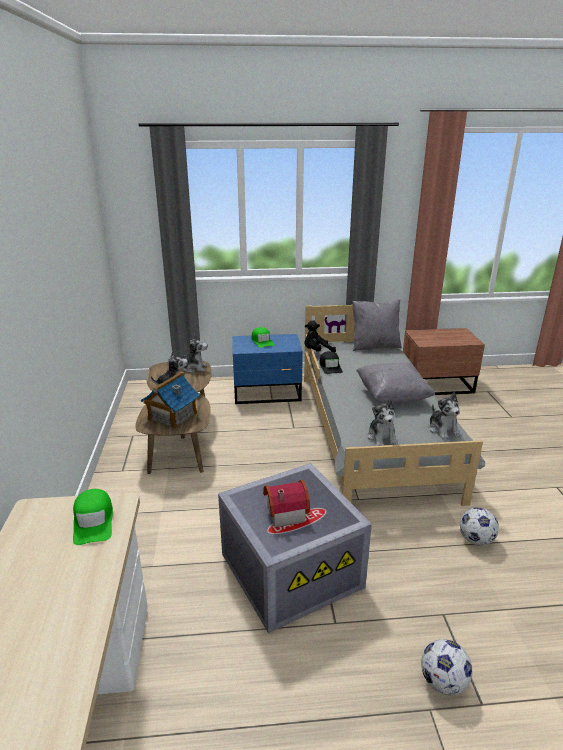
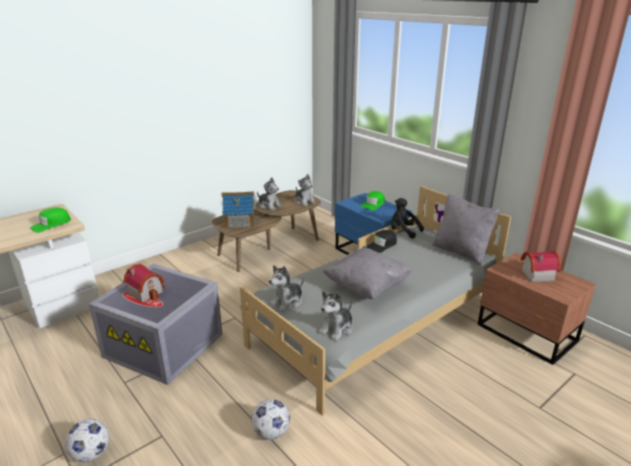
camera: 55 degrees right, 0 degrees up
(440, 337) = (535, 274): none -> toy house

